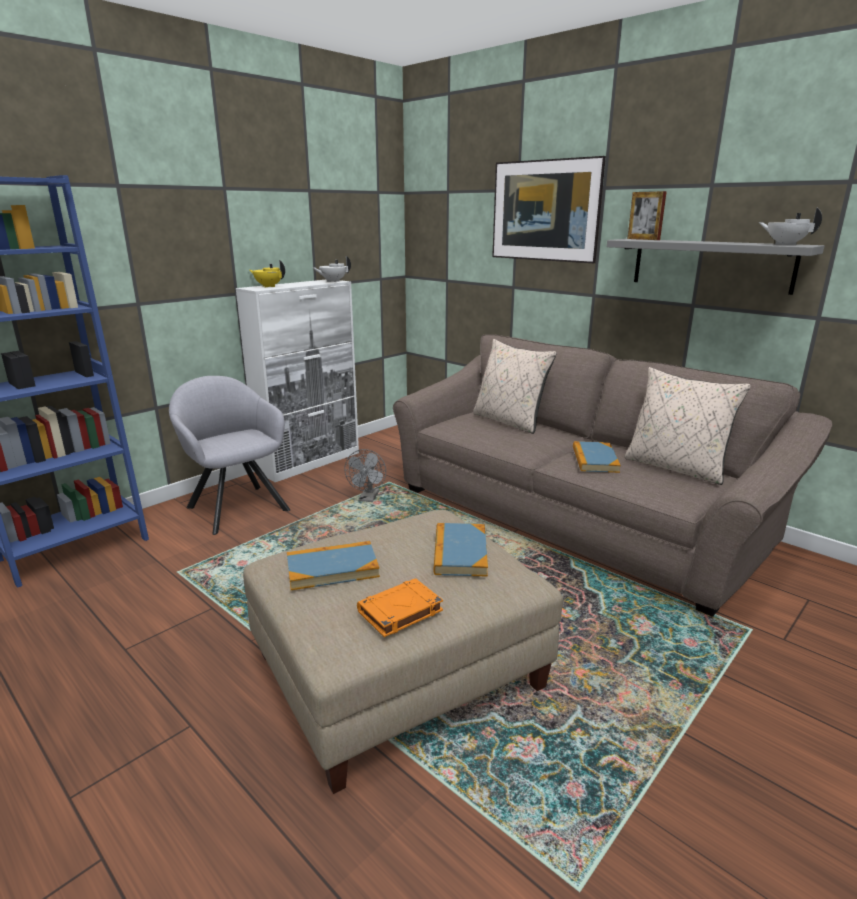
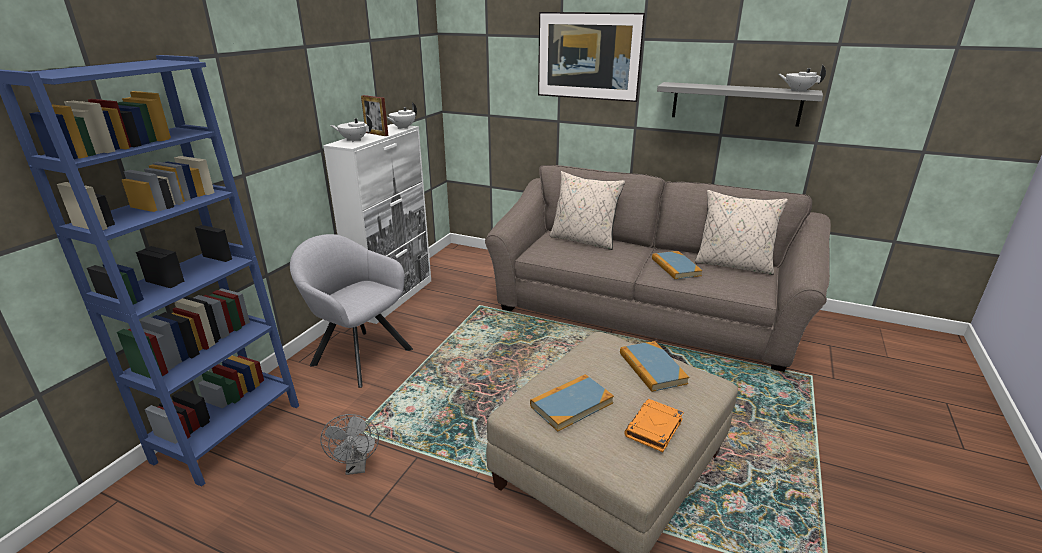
camera: 20 degrees left, 5 degrees up
(269, 286) = (353, 140): yellow teapot -> white teapot
(368, 498) = (473, 324): grey fan -> grey fan (357, 466)
(643, 239) = (682, 83): picture frame -> picture frame (376, 134)

